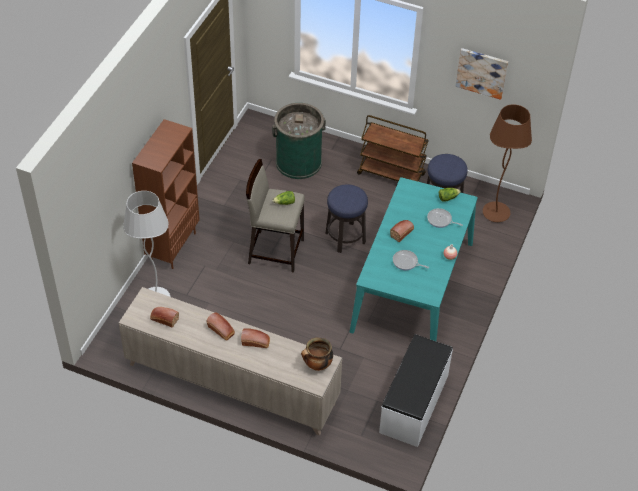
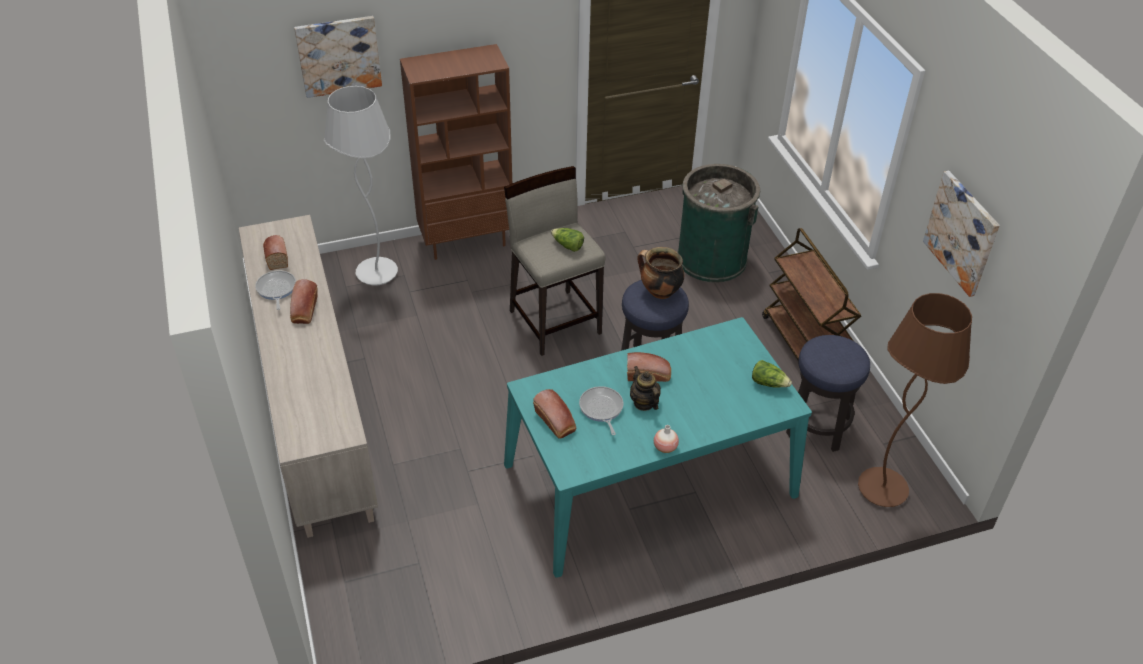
camera: 50 degrees right, 5 degrees down
(109, 183) = (338, 55): none -> picture
(256, 342) = (314, 349): bread -> bread (556, 422)
(317, 365) = (329, 427): cooking pot -> cooking pot (659, 292)
(414, 404) = (452, 608): white bench -> none
(417, 246) = (644, 403): none -> teapot
(440, 220) = (719, 399): frying pan -> frying pan (276, 289)

